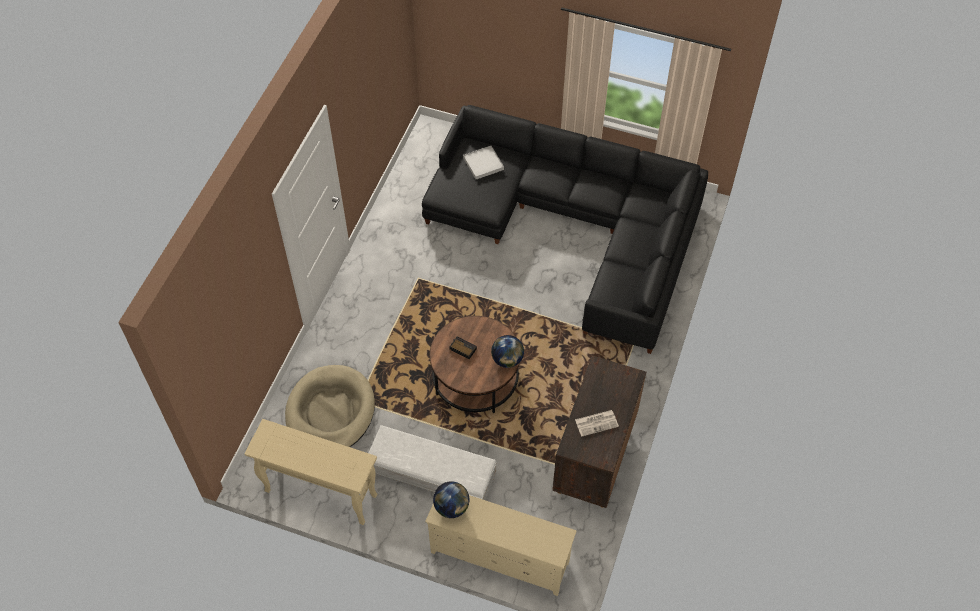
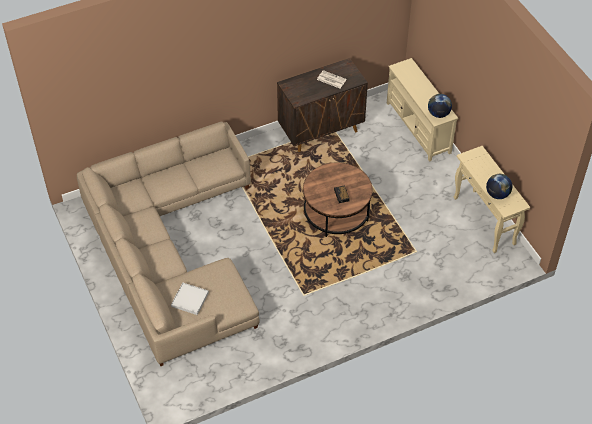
camera: 135 degrees left, 5 degrees down
(330, 412) = (439, 258): beige dog bed -> none
(431, 474) = (414, 185): white ottoman -> none
(507, 360) = (324, 172): globe -> globe (497, 194)
(573, 226) = (171, 250): black sofa -> beige sofa

